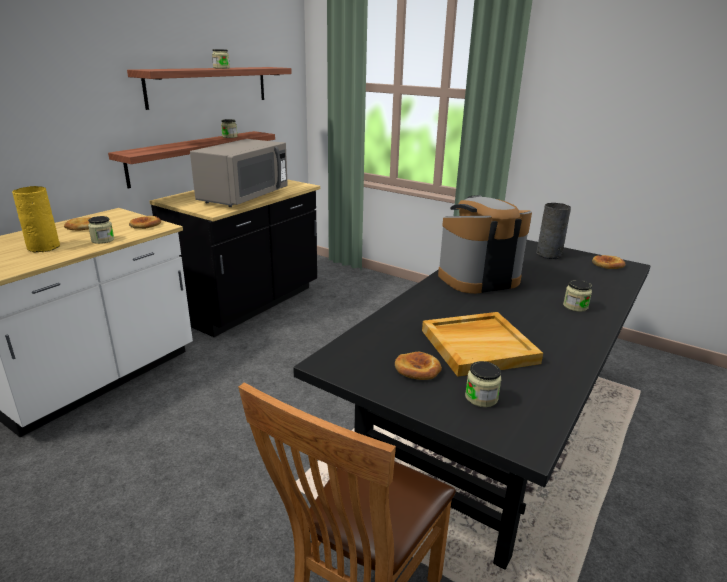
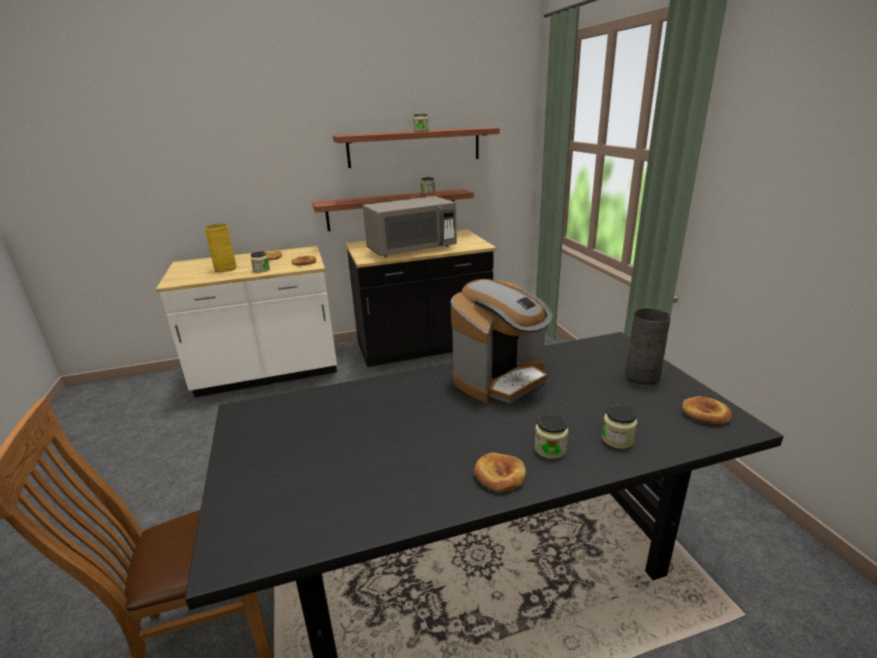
camera: 40 degrees right, 0 degrees up
(417, 369) = (283, 446): bread -> bread (500, 475)
(477, 278) = (500, 379): coffee machine -> coffee machine turned 120 degrees clockwise
(478, 346) = (368, 448): beige tray -> none
(481, 398) = (277, 497): jar -> jar (617, 439)

